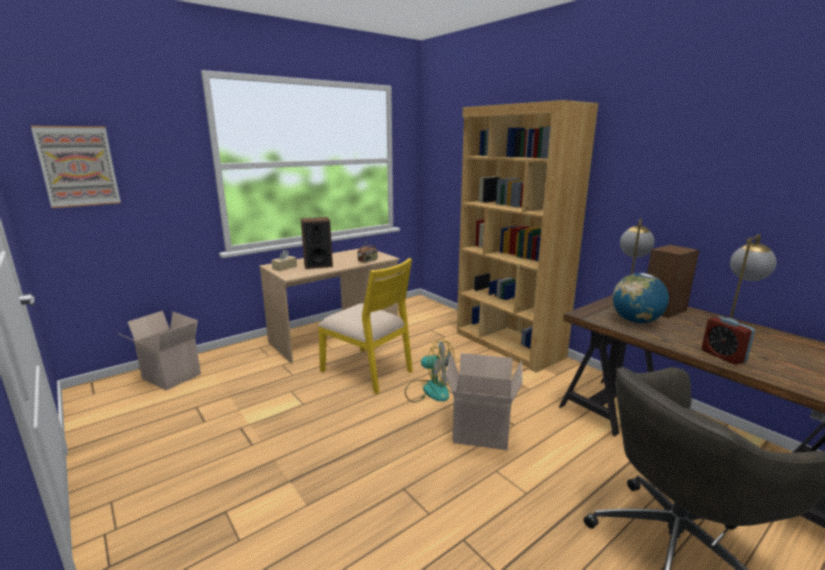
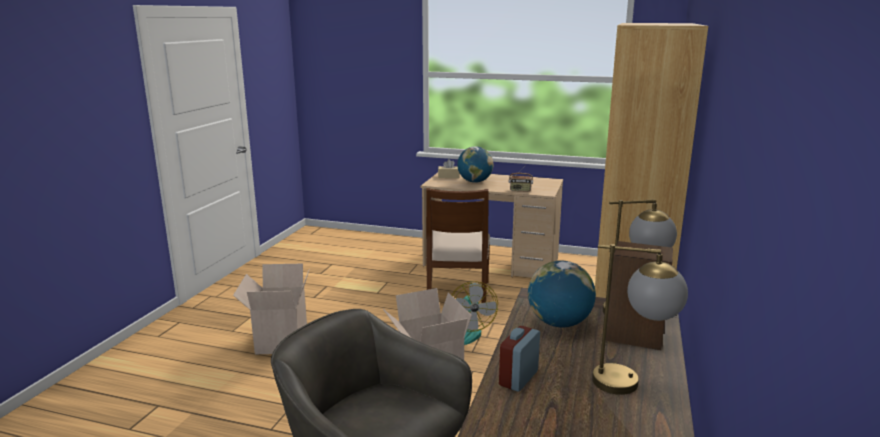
camera: 55 degrees right, 0 degrees up
(78, 166) = (332, 68): picture -> none
(169, 376) = (353, 241): cardboard box -> cardboard box (280, 340)
(318, 265) = (474, 182): speaker -> globe
(368, 370) = (457, 296): yellow chair -> brown chair

